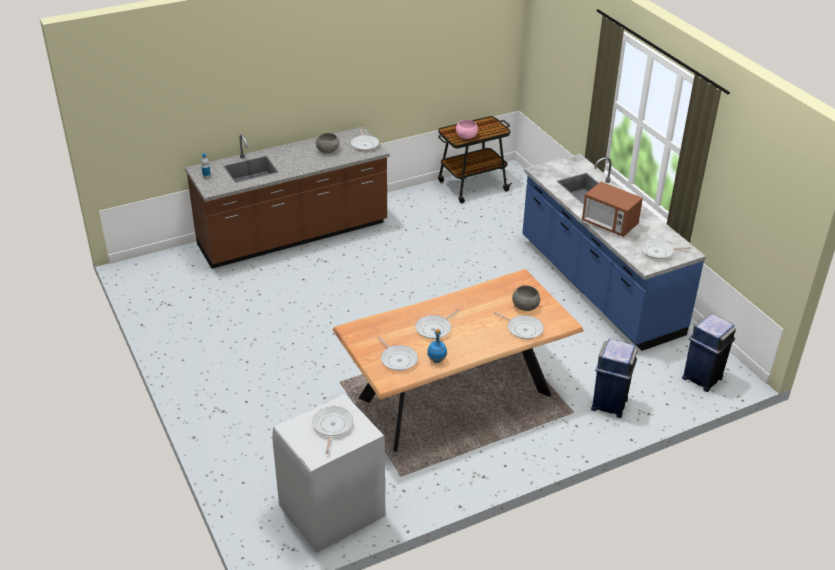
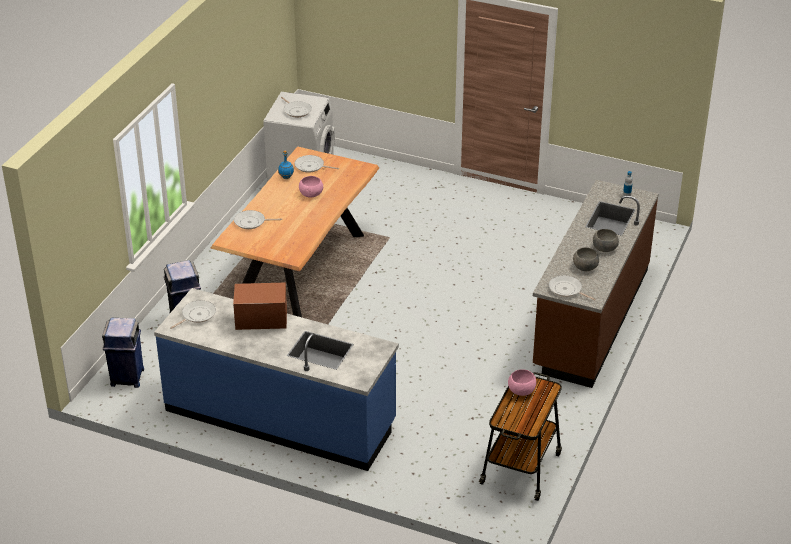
camera: 140 degrees right, 0 degrees up
(435, 329) = (311, 194): frying pan -> pink bowl
(525, 306) = (266, 238): grey bowl -> grey bowl (604, 248)

